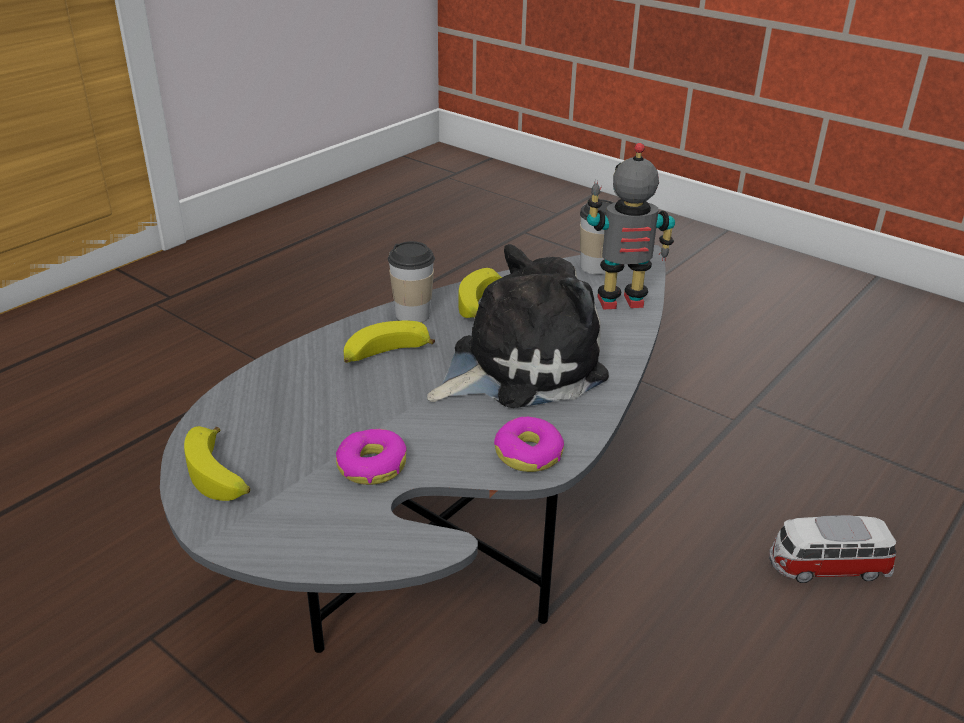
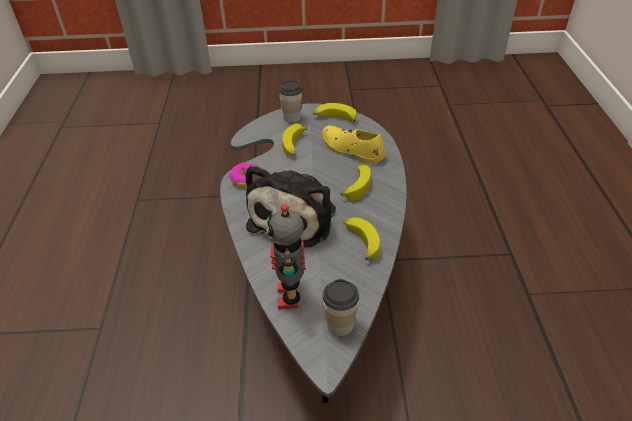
camera: 140 degrees right, 10 degrees up
(300, 404) = (352, 149): none -> yellow shoe
(371, 466) = (294, 145): donut -> banana
(412, 315) = (381, 214): cup -> cup (292, 117)
(621, 304) = (290, 296): toy robot -> toy robot turned 135 degrees clockwise
(826, 567) = (135, 373): toy car -> none

